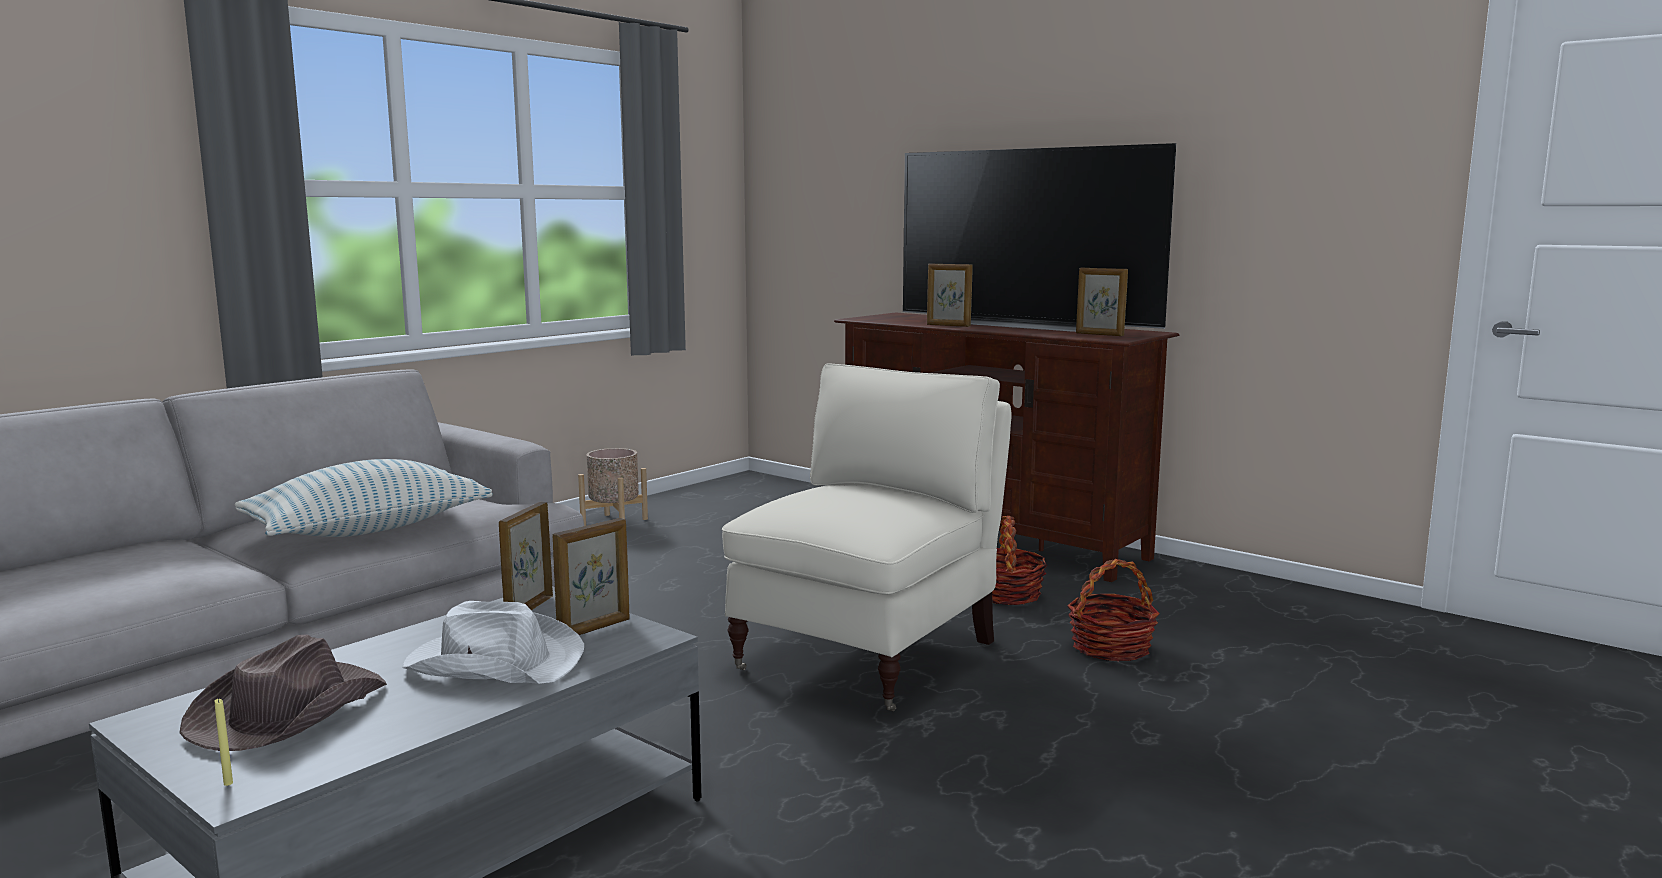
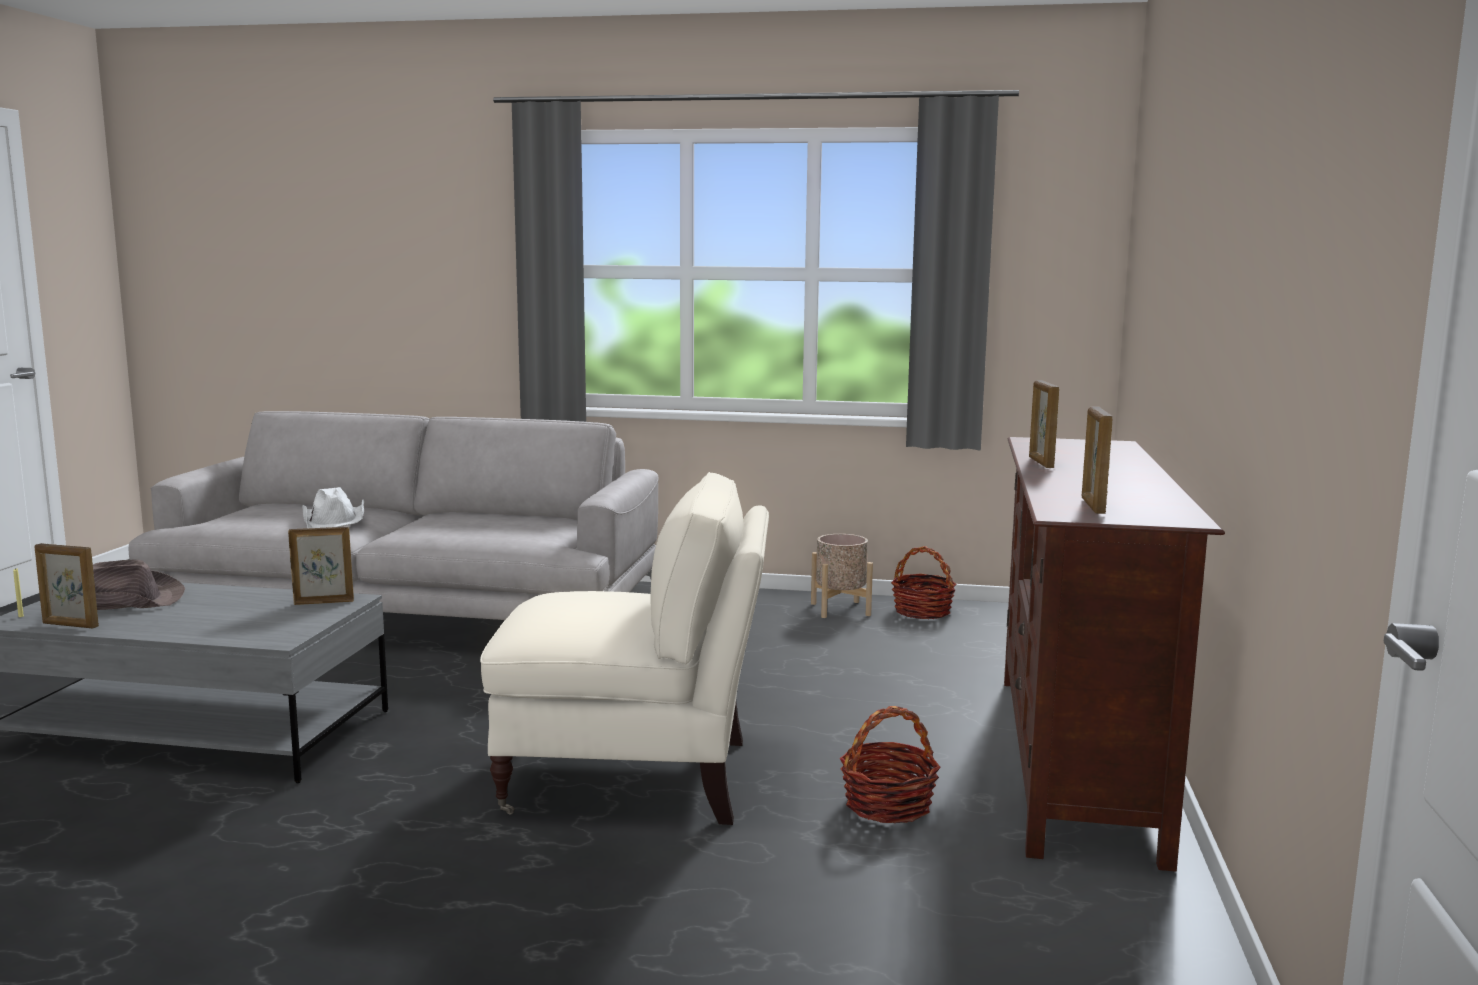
camera: 60 degrees right, 0 degrees up
(368, 530) = (444, 534): pillow -> none
(493, 662) = (213, 618): white hat -> white hat (335, 520)
(595, 628) = (290, 624): picture frame -> picture frame (70, 625)
(1029, 325) = (1123, 481): television -> none
(1110, 648) = (786, 892): basket -> basket (922, 611)

